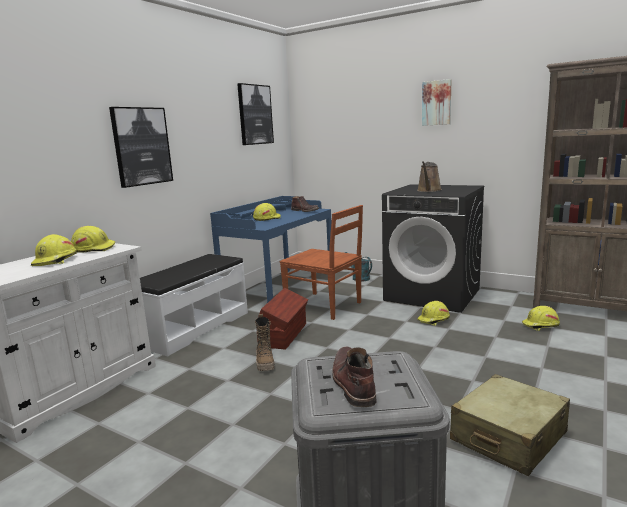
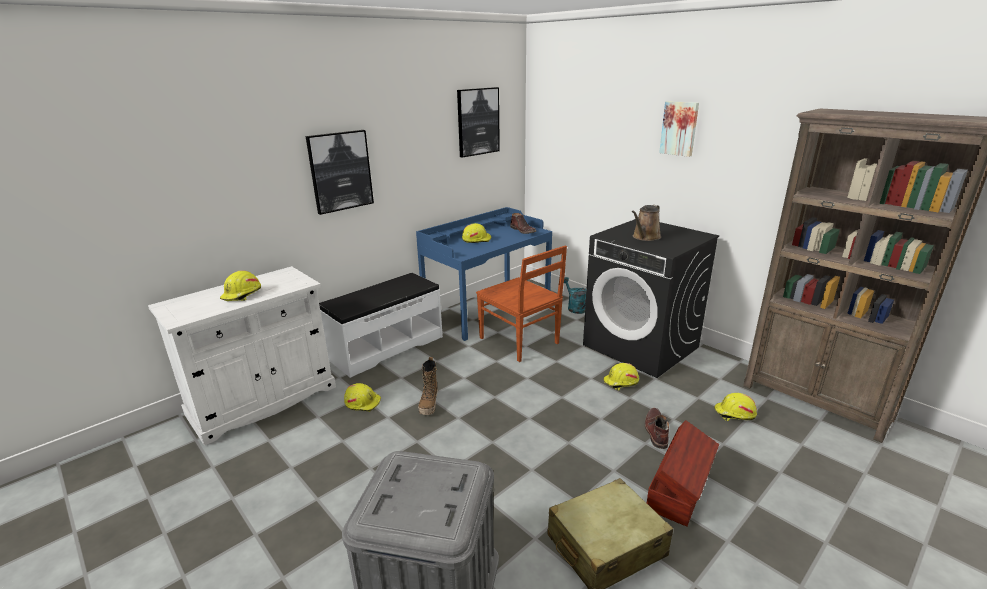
camera: 15 degrees right, 10 degrees up
(94, 248) = (281, 280): yellow hard hat -> yellow hard hat (363, 402)
(284, 334) = (463, 372): brown storage box -> brown storage box (679, 489)
(352, 383) = (411, 494): brown boot -> brown boot (656, 431)

